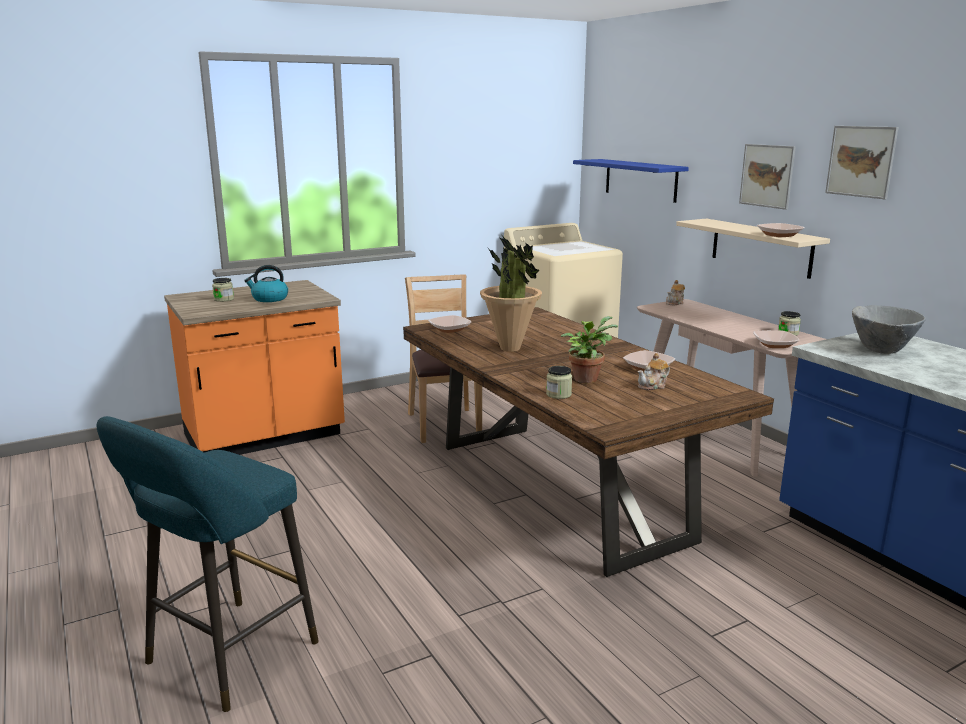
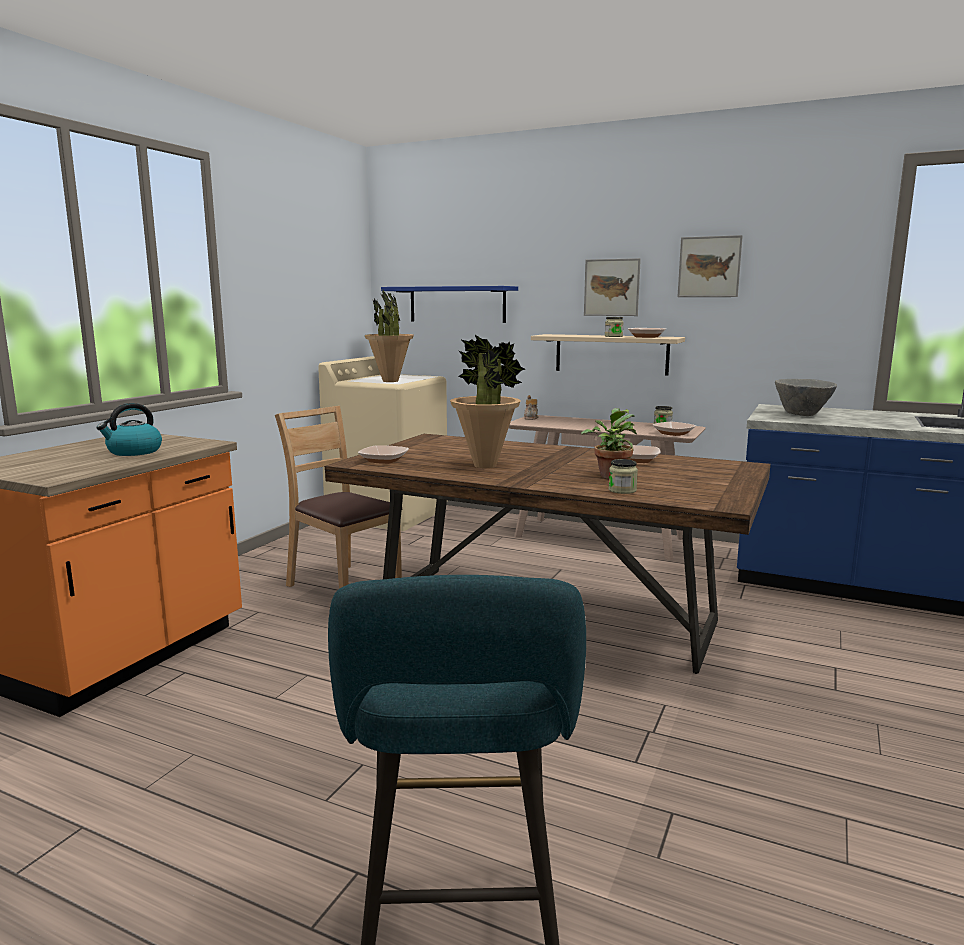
camera: 35 degrees left, 5 degrees down
(224, 299) = (60, 460): jar -> jar (613, 336)
(556, 251) = (390, 381): none -> potted plant
(653, 386) = (674, 471): teapot -> none

